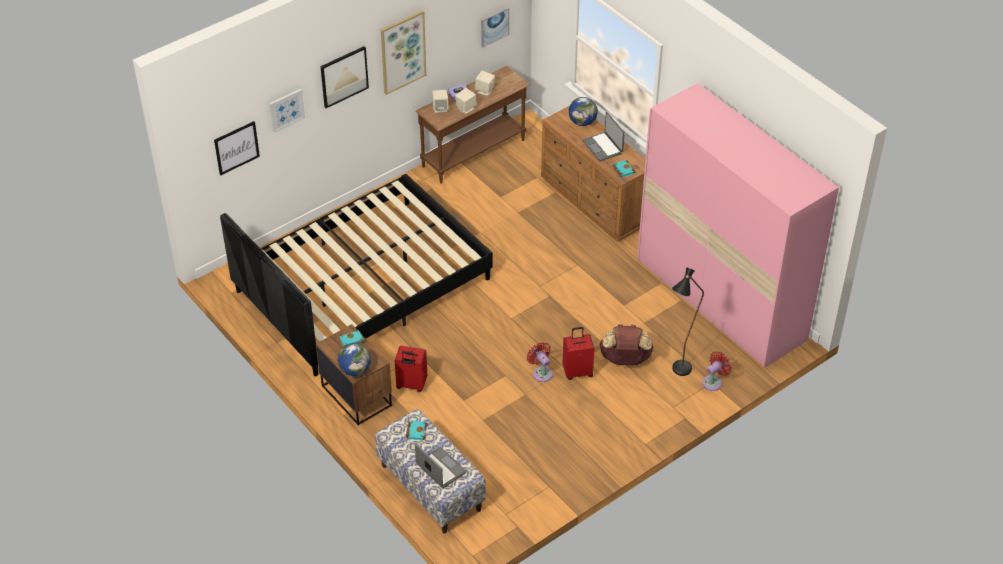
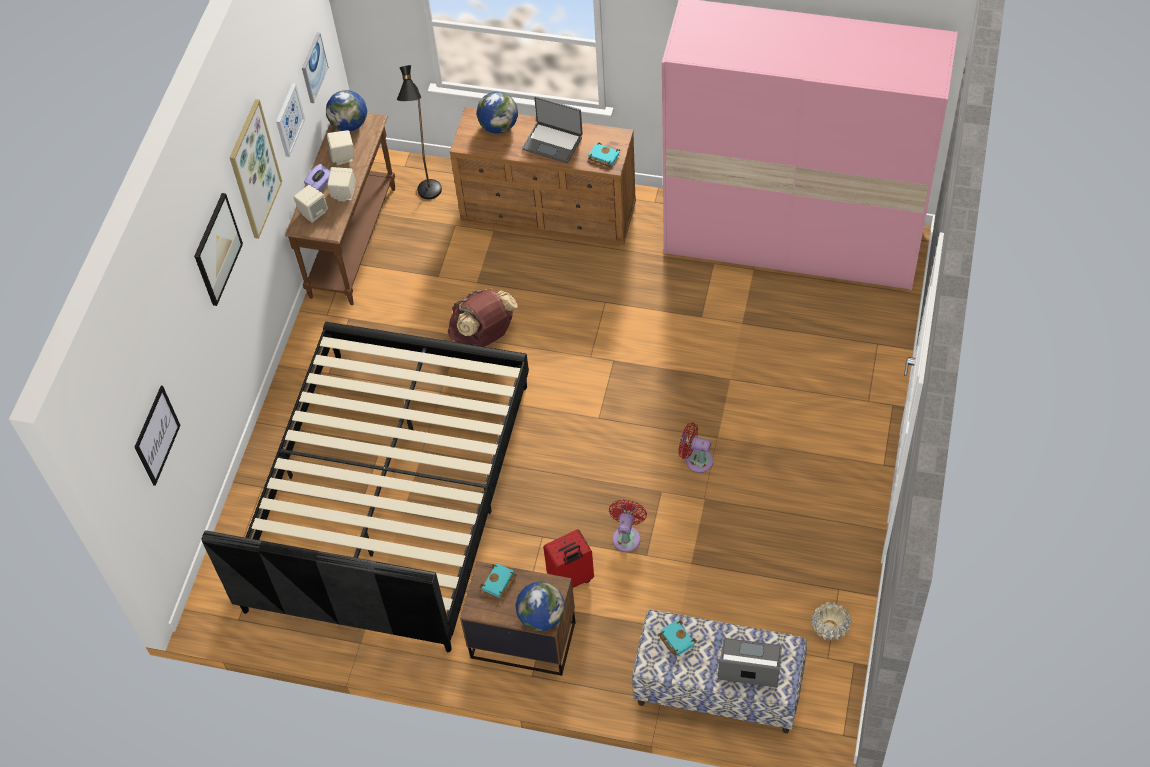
camera: 35 degrees left, 10 degrees up
(286, 110) = (183, 342): picture -> picture (289, 120)
(505, 77) = (349, 125): none -> globe
(523, 501) = (829, 627): none -> beige planter
(577, 371) = (732, 430): red suitcase -> none
(625, 360) = (767, 381): brown backpack -> brown backpack (484, 335)
(678, 373) = (835, 357): black floor lamp -> black floor lamp (430, 197)
(713, 382) = (879, 342): red fan -> red fan (627, 536)

